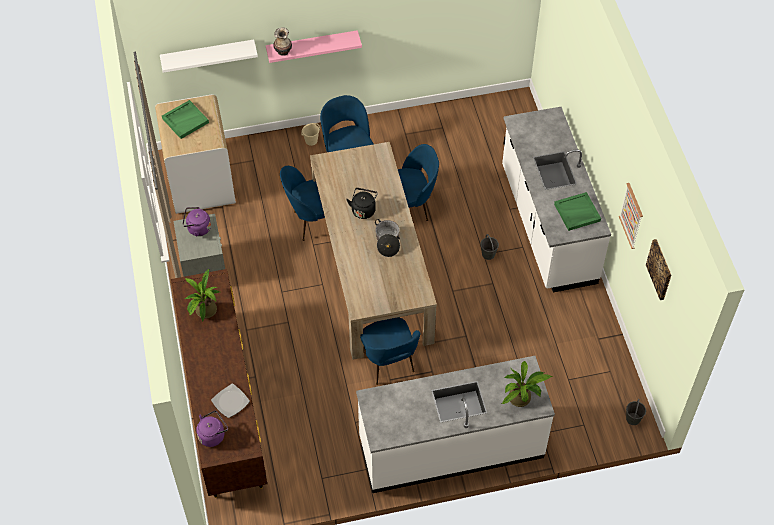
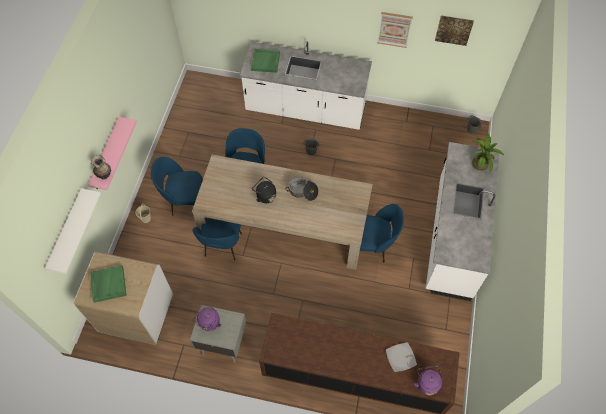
camera: 65 degrees left, 5 degrees up
(204, 312) = (305, 346): potted plant -> none
(577, 213) = (345, 71): green tray -> green tray (266, 62)

